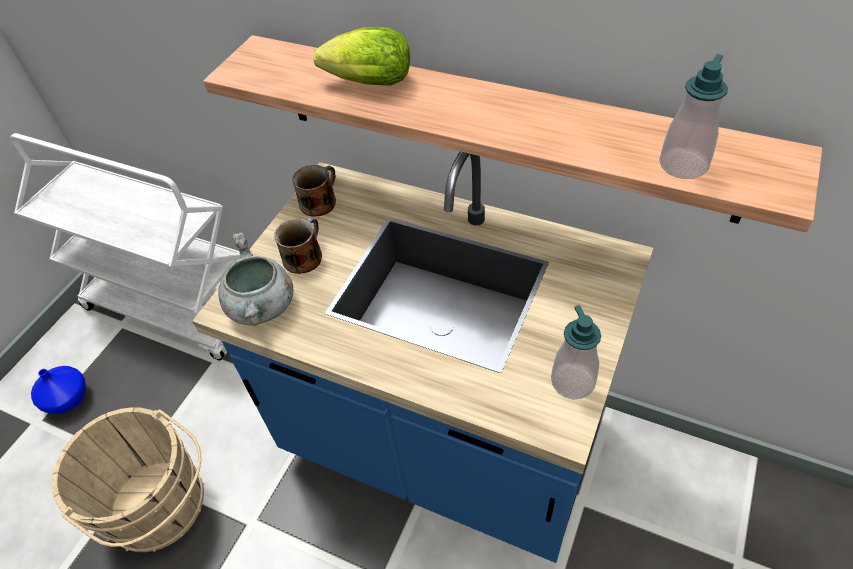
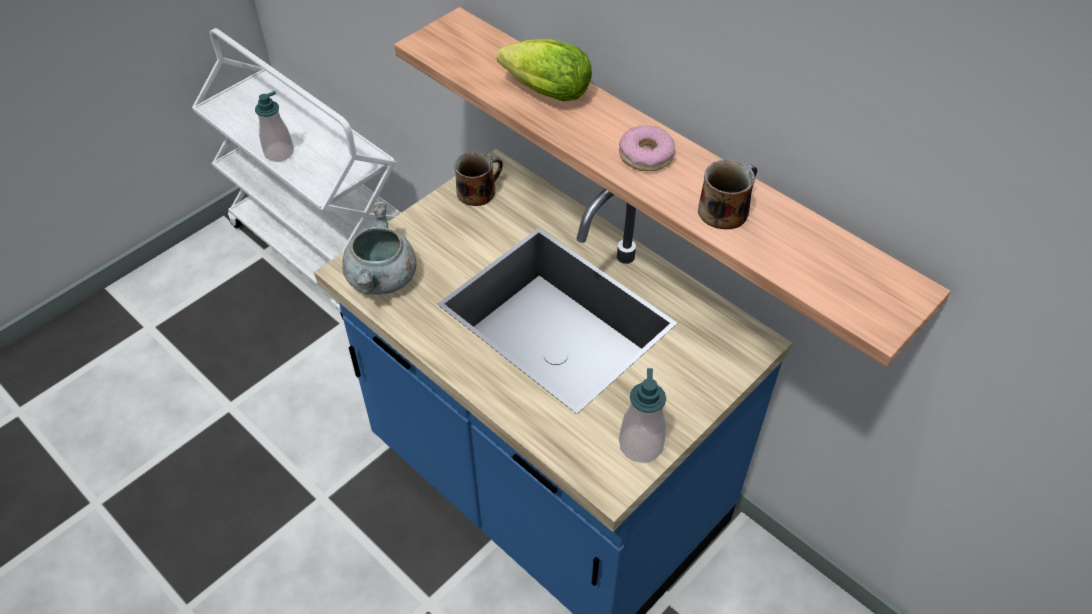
camera: 15 degrees right, 0 degrees up
(68, 398) = (187, 313): blue vase -> none
(162, 508) = (241, 454): beige bucket -> none
(303, 256) = (440, 242): mug -> mug (725, 209)
(489, 111) = (645, 155): none -> donut
(683, 165) = (800, 266): soap dispenser -> soap dispenser (279, 153)

